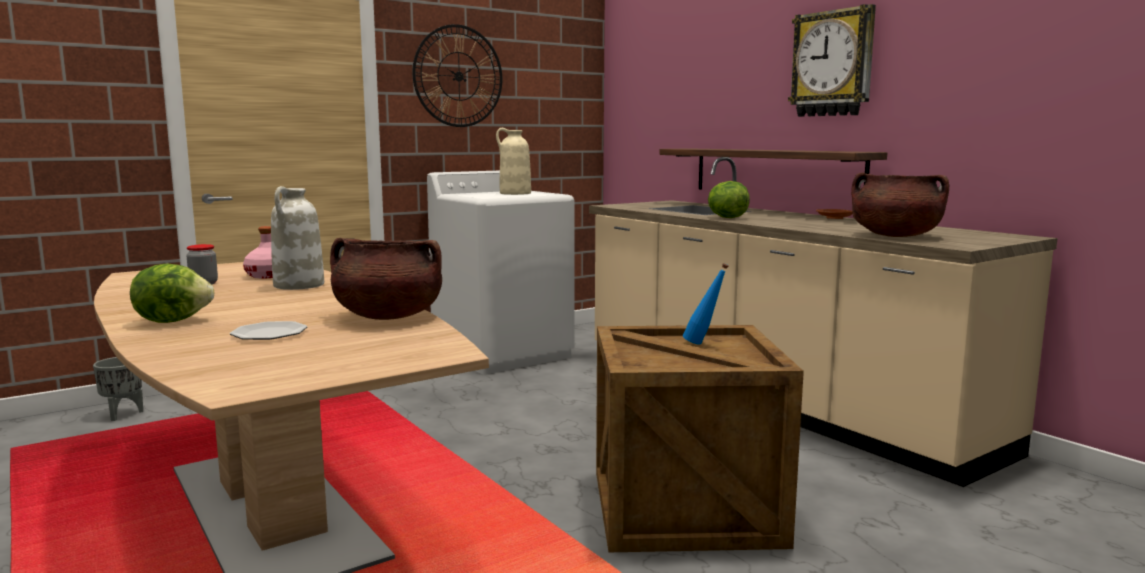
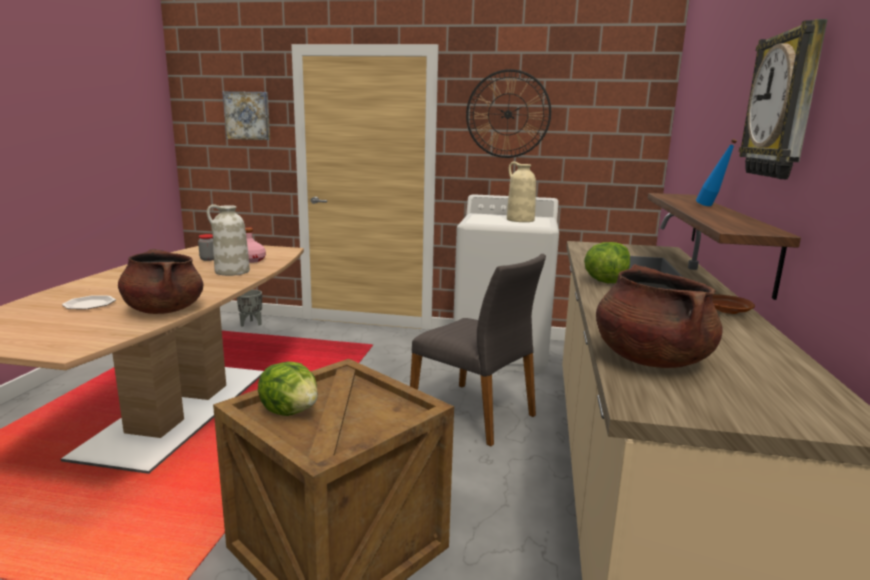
camera: 45 degrees right, 5 degrees up
(70, 69) = (248, 115): none -> picture
(173, 321) = (106, 282): lettuce -> lettuce (290, 411)
(583, 399) = (474, 413): none -> grey chair
(703, 344) = (374, 408): blue bottle -> blue bottle (711, 206)

